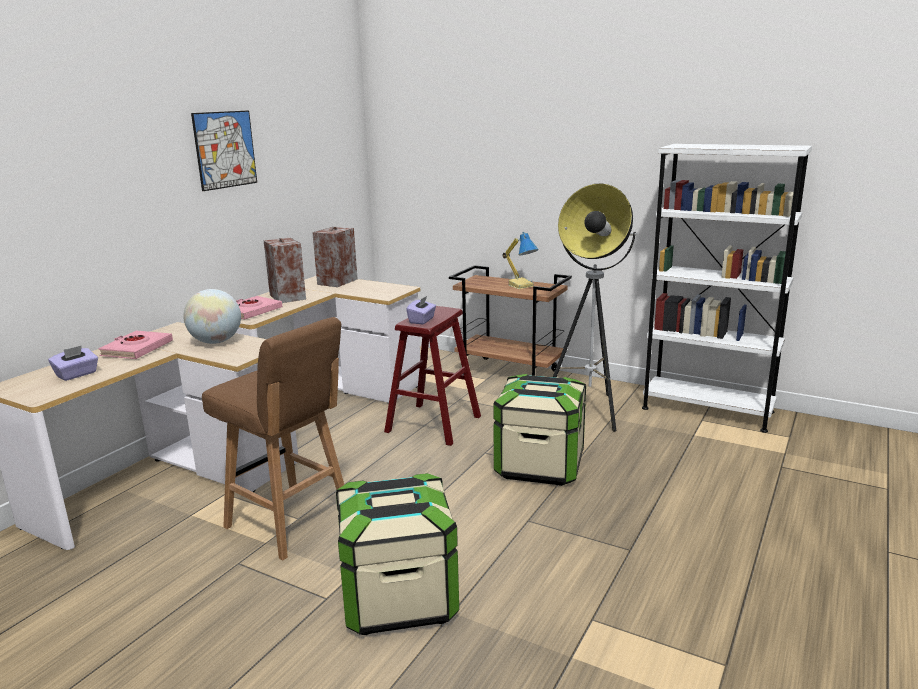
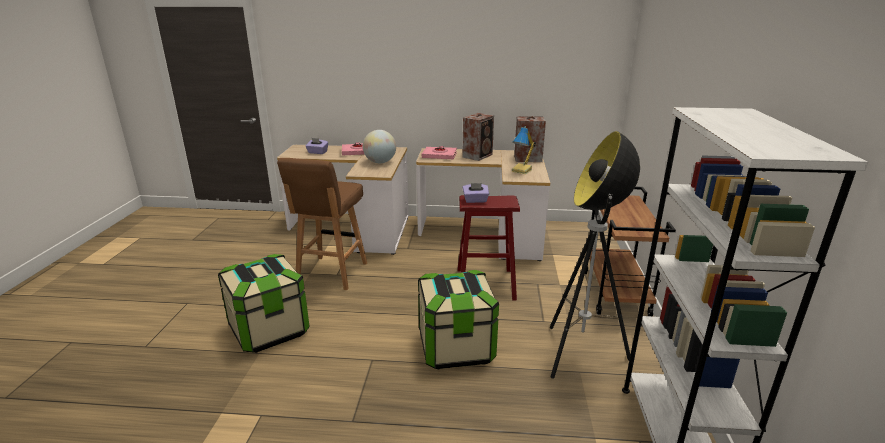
camera: 65 degrees right, 5 degrees up
(225, 149) = (466, 45): picture -> none
(521, 285) = (634, 218): table lamp -> table lamp (522, 170)

